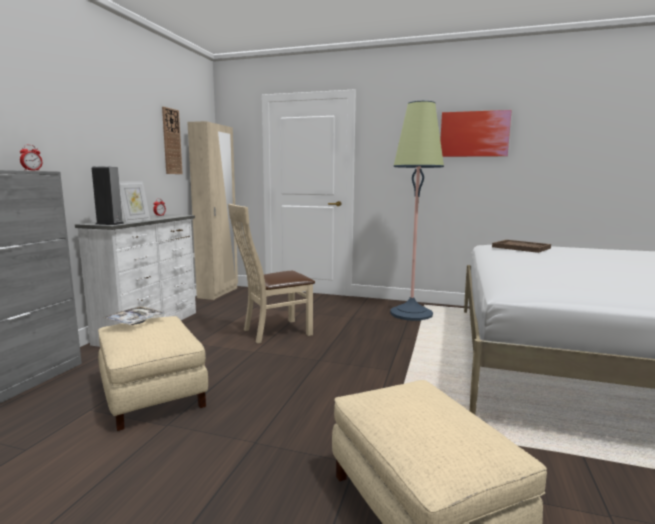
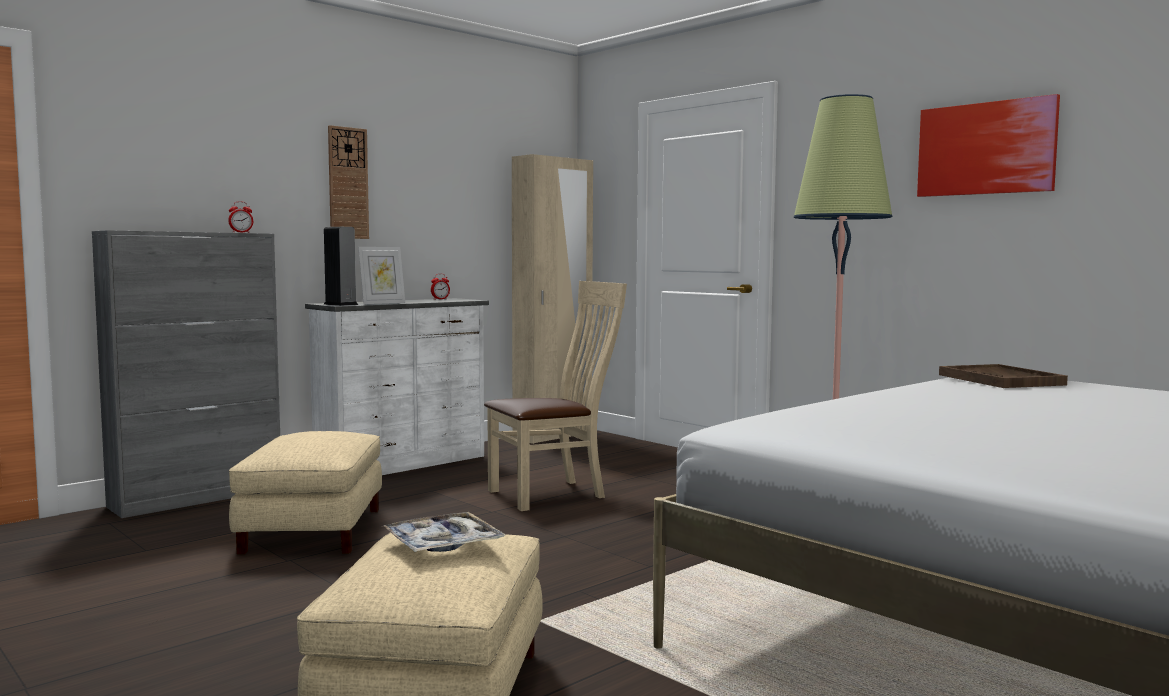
camera: 30 degrees right, 5 degrees down
(135, 321) = (310, 430): tray -> tray (443, 544)
(171, 141) = (482, 188): wall clock -> wall clock (348, 183)
(273, 332) = (553, 494): beige chair -> beige chair turned 150 degrees clockwise

